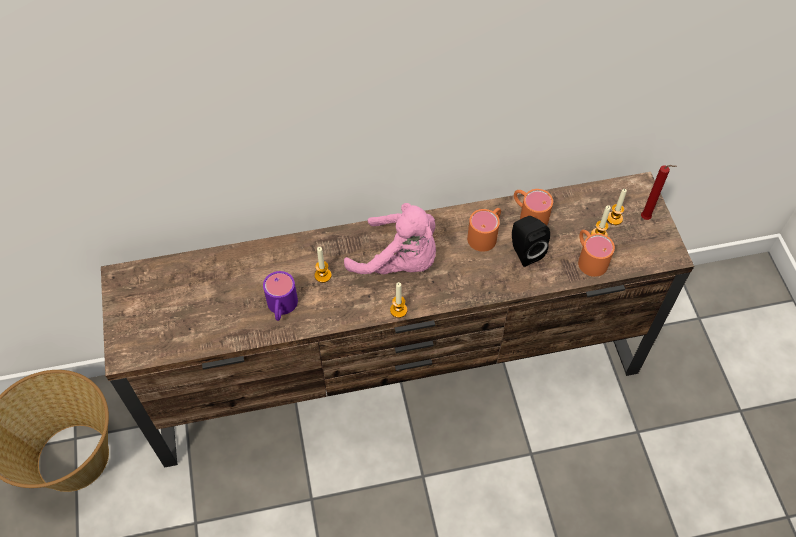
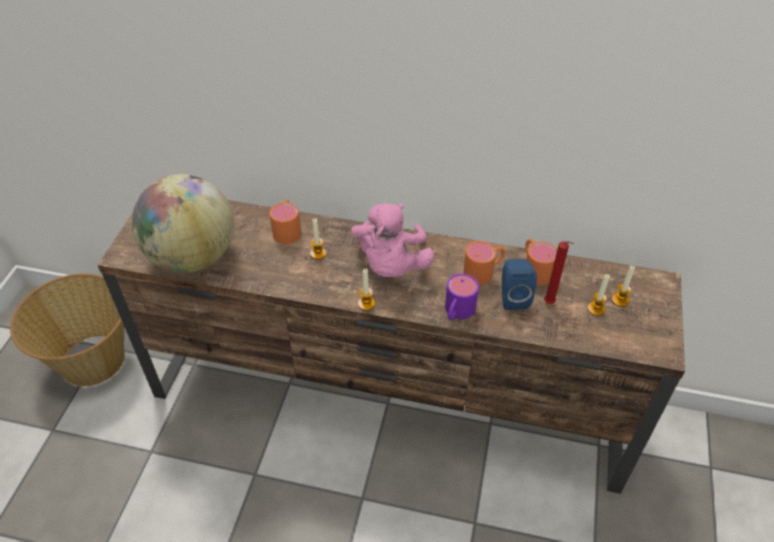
camera: 25 degrees right, 10 degrees down
(200, 328) = (192, 257): none -> globe
(281, 308) = (267, 265): purple mug -> purple mug (457, 312)
(399, 261) = (391, 265): pink plush toy -> pink plush toy turned 45 degrees clockwise
(524, 251) = (513, 297): black speaker -> blue speaker
(589, 258) = (575, 325): orange mug -> orange mug (287, 229)
(647, 219) = (654, 312): red candle -> red candle (550, 304)

